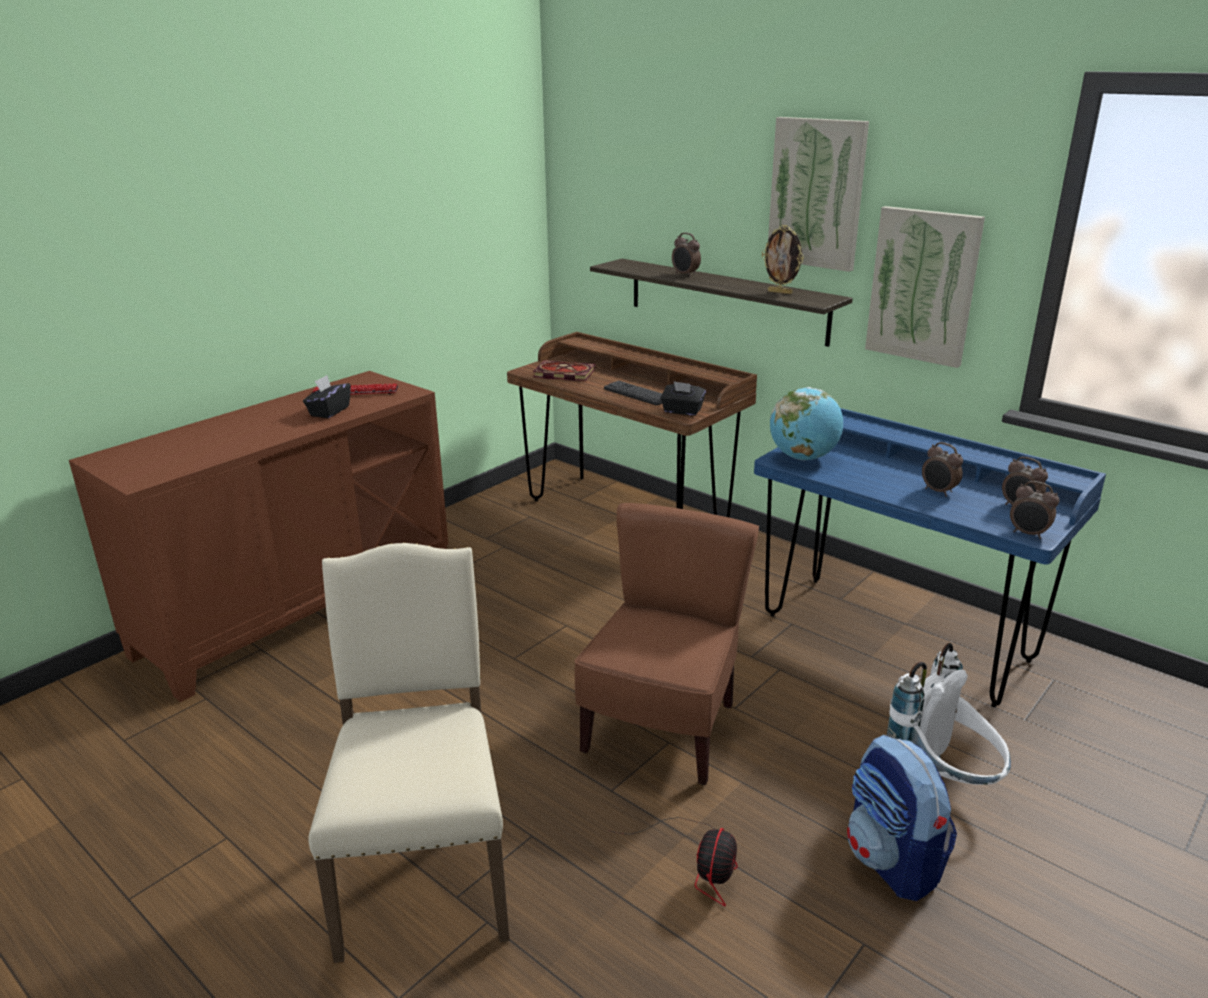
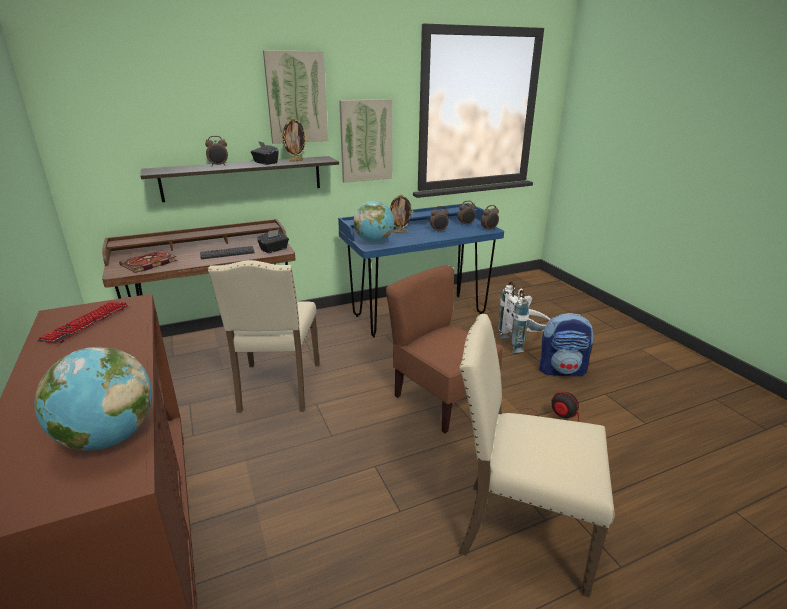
camera: 65 degrees left, 0 degrees up
(186, 460) = (108, 438): none -> globe
(329, 411) = (113, 341): black tissue box -> black tissue box (265, 163)
(576, 586) = (277, 388): none -> beige chair
(880, 464) = (400, 232): none -> picture frame

